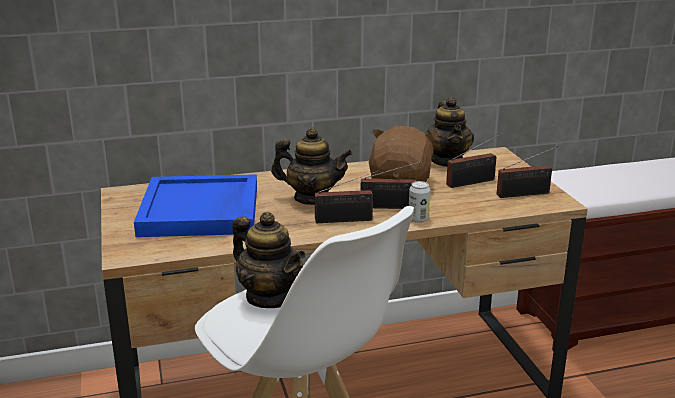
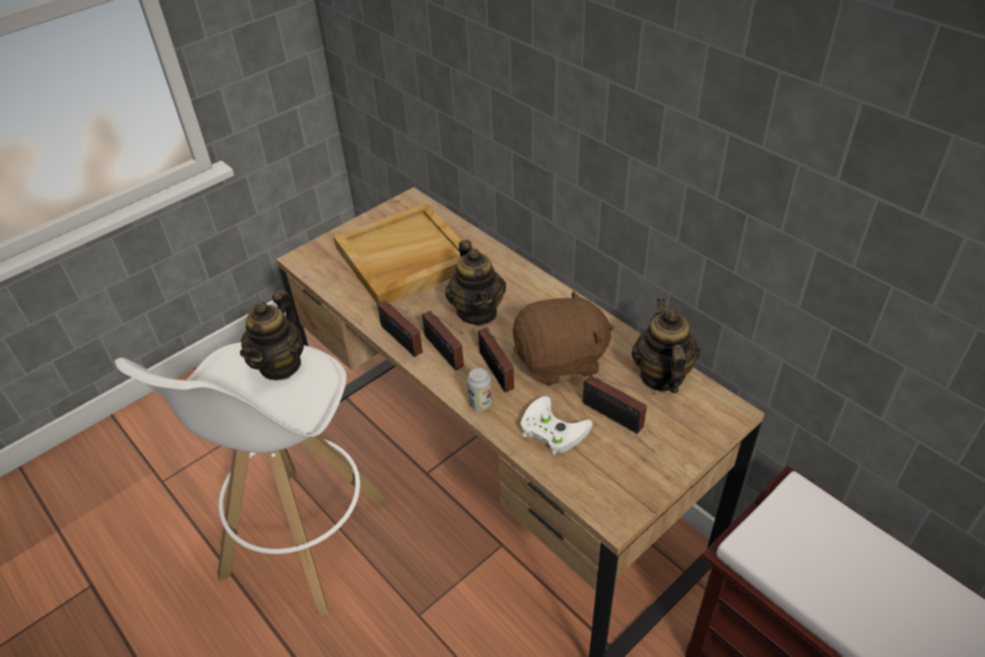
camera: 65 degrees right, 20 degrees up
(201, 211) = (404, 258): blue tray -> beige tray
(447, 161) = (661, 376): teapot -> teapot turned 120 degrees clockwise
(466, 203) = (550, 429): none -> white game controller
(526, 194) = (616, 475): radio -> radio (403, 341)

